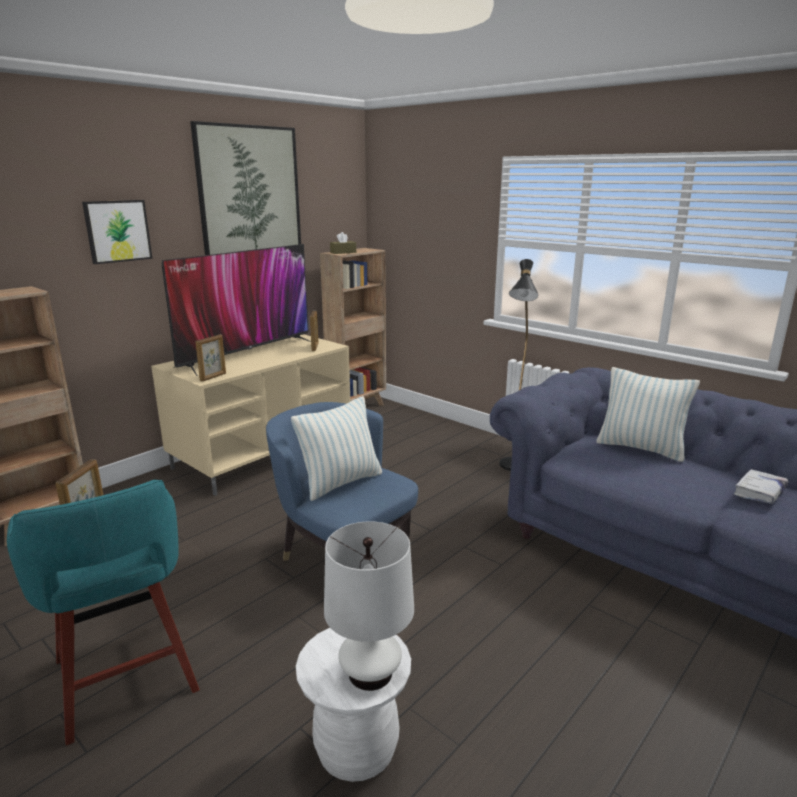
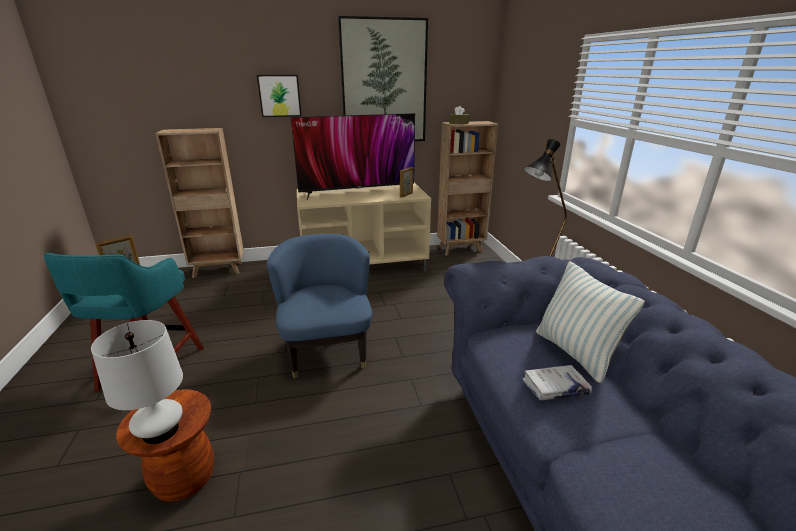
camera: 35 degrees right, 5 degrees up
(213, 377) = (313, 203): picture frame -> none
(340, 482) = (320, 296): pillow -> none
(356, 750) = (184, 478): white stool -> brown stool
(759, 492) = (644, 454): white book -> white book (555, 388)

